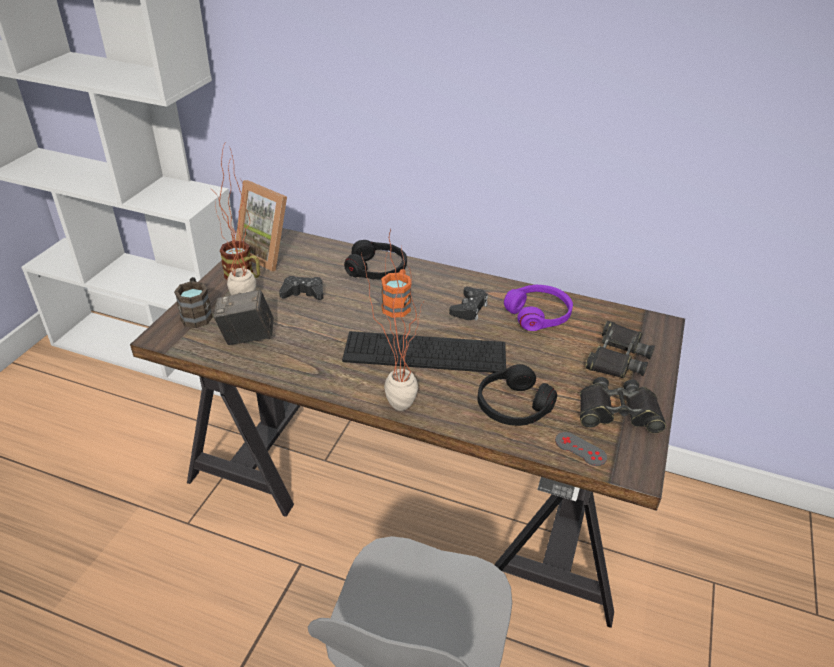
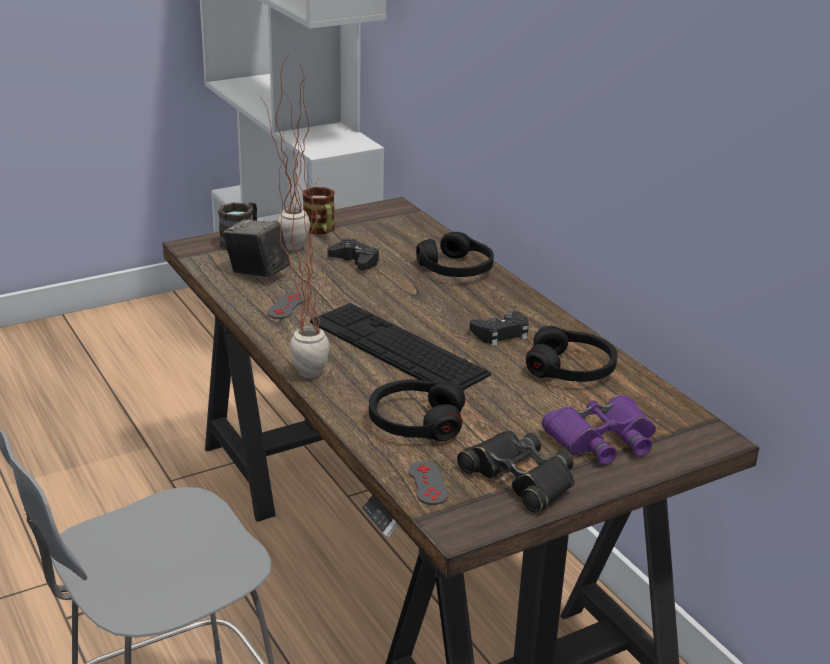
camera: 40 degrees right, 10 degrees down
(268, 254) = (370, 221): picture frame -> none
(307, 356) = (286, 306): none -> grey game controller
(397, 304) = (431, 303): orange mug -> none
(538, 314) = (571, 369): purple headphones -> black headphones
(617, 357) = (602, 439): black binoculars -> purple binoculars

